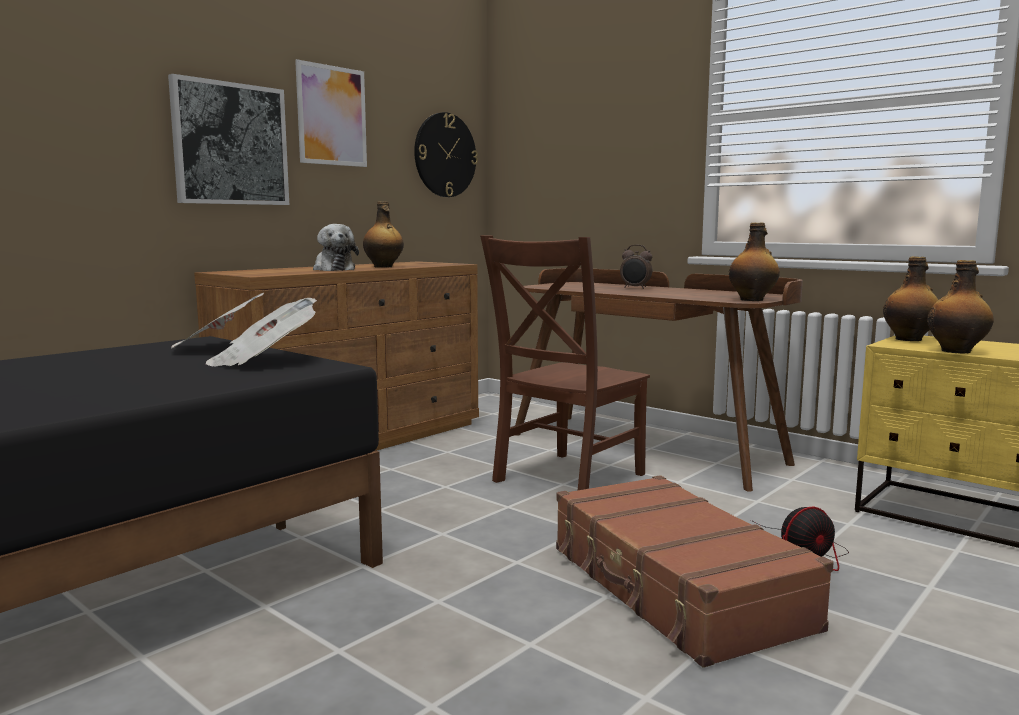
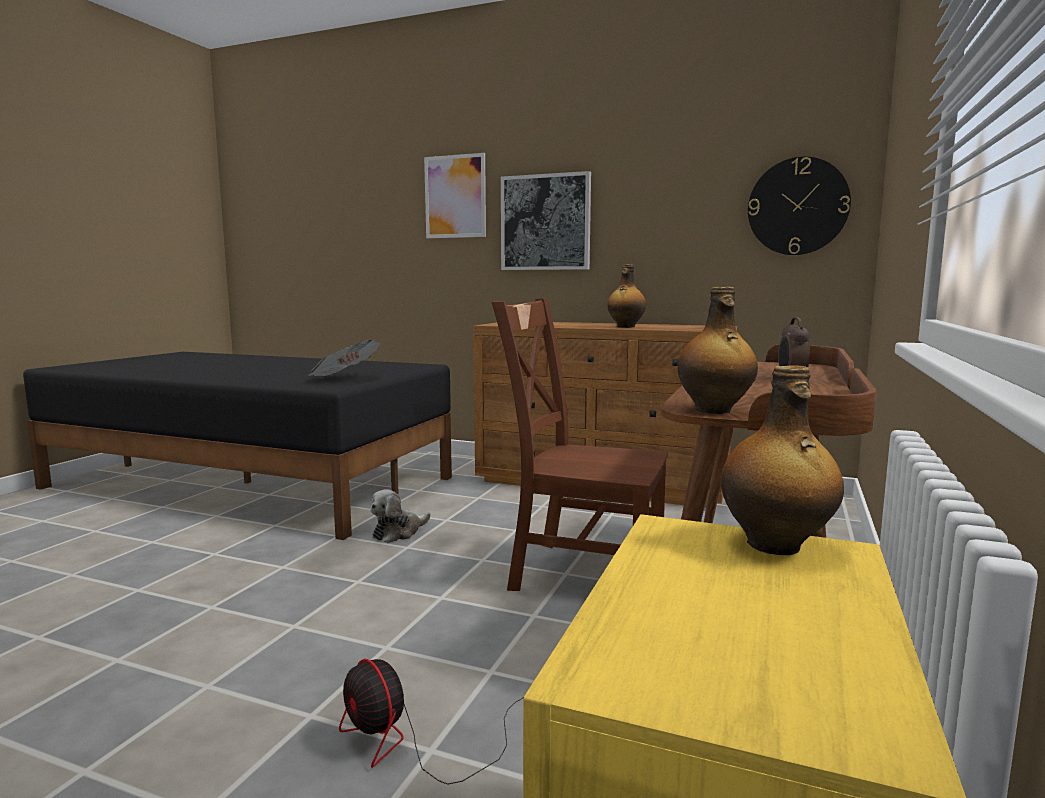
camera: 70 degrees right, 0 degrees up
(216, 348) = (393, 369): newspaper -> none
(332, 115) = (643, 185): picture -> picture (455, 196)
(333, 269) = (572, 325): plush toy -> plush toy (398, 532)
(675, 588) = (312, 657): brown suitcase -> none
(957, 351) = (644, 575): bottle -> none

